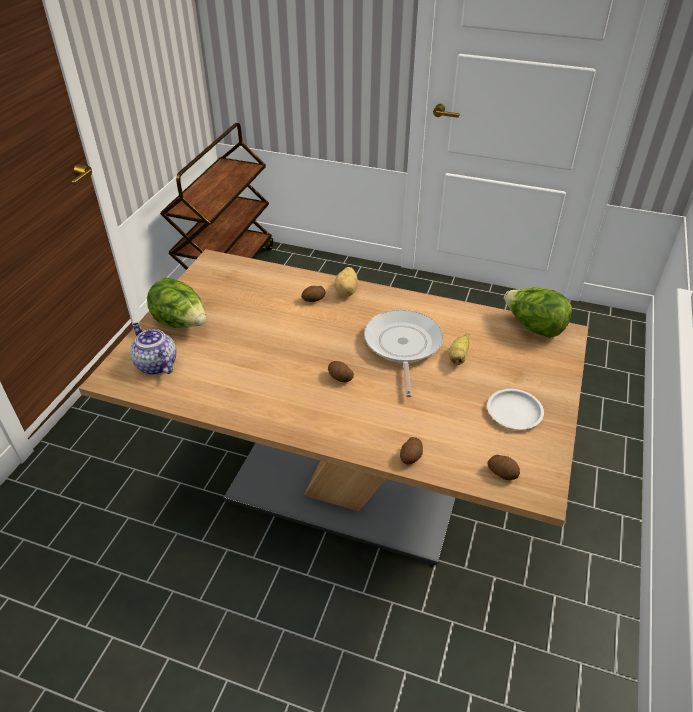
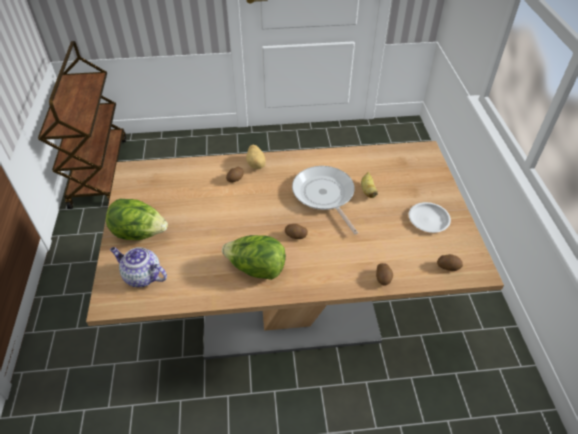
camera: 25 degrees left, 5 degrees up
(533, 327) = (403, 152): lettuce -> lettuce (256, 269)

